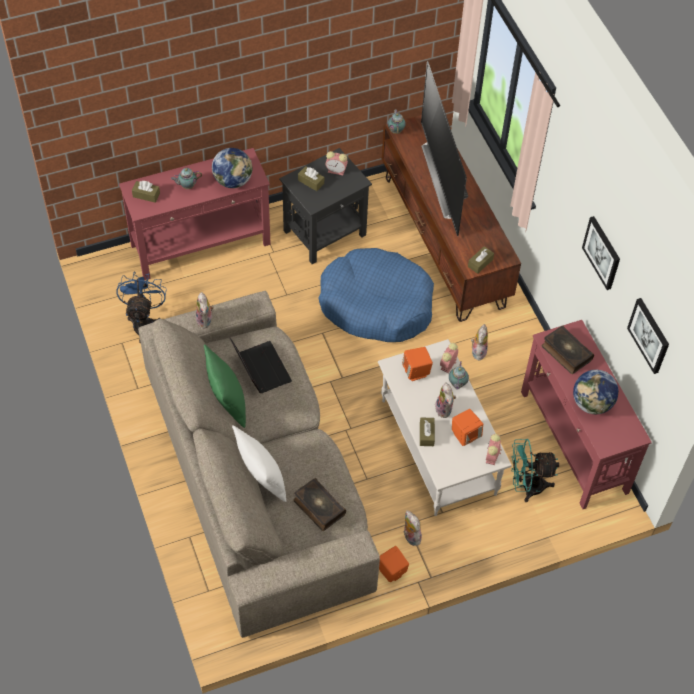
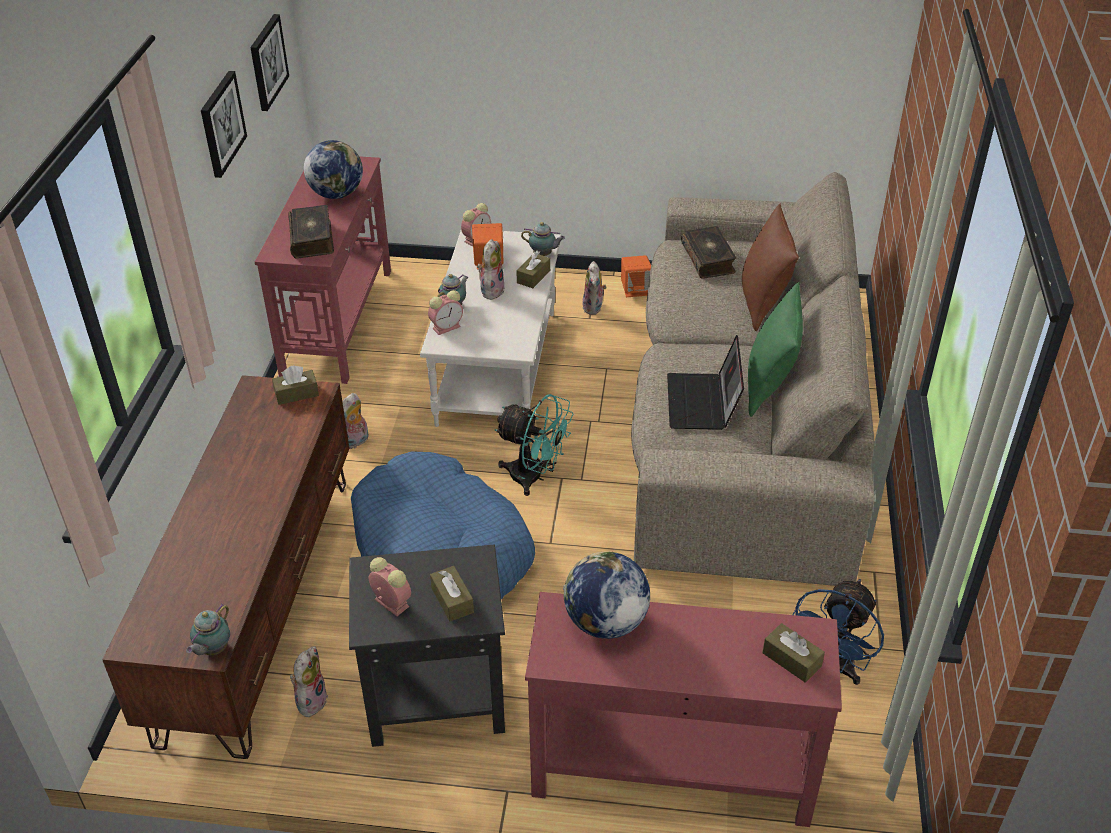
camera: 150 degrees left, 15 degrees down
(187, 186) = (701, 646): teapot -> teapot (543, 255)
(205, 320) = (761, 462): plush toy -> plush toy (310, 700)
(261, 478) = (763, 303): white pillow -> brown pillow
(416, 371) = (493, 334): orange speaker -> none
(445, 179) = (221, 527): television -> none
(527, 486) = (429, 305): turquoise fan -> turquoise fan (534, 477)

